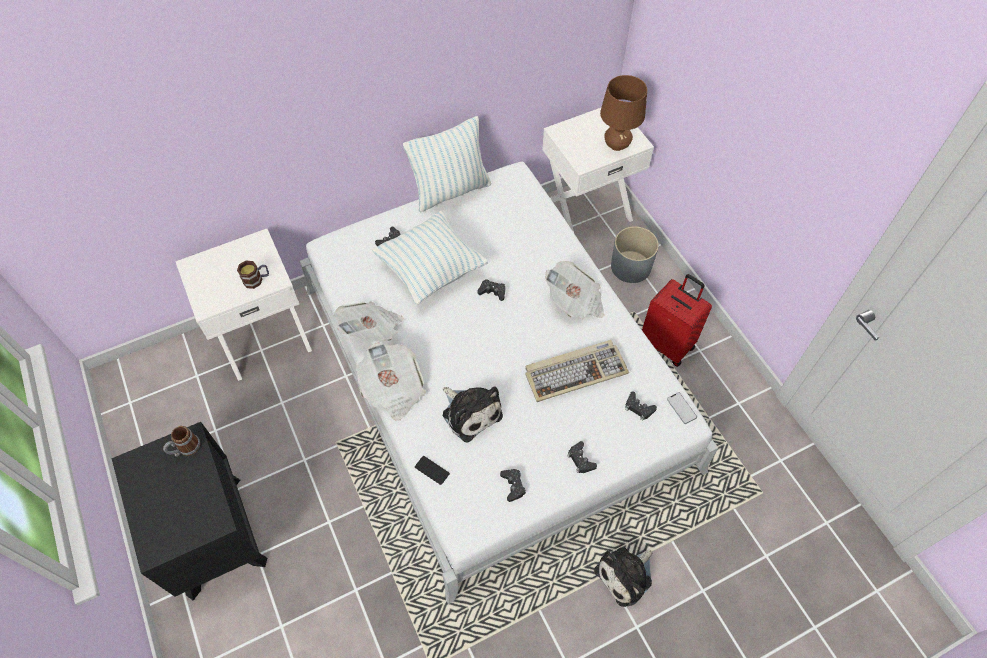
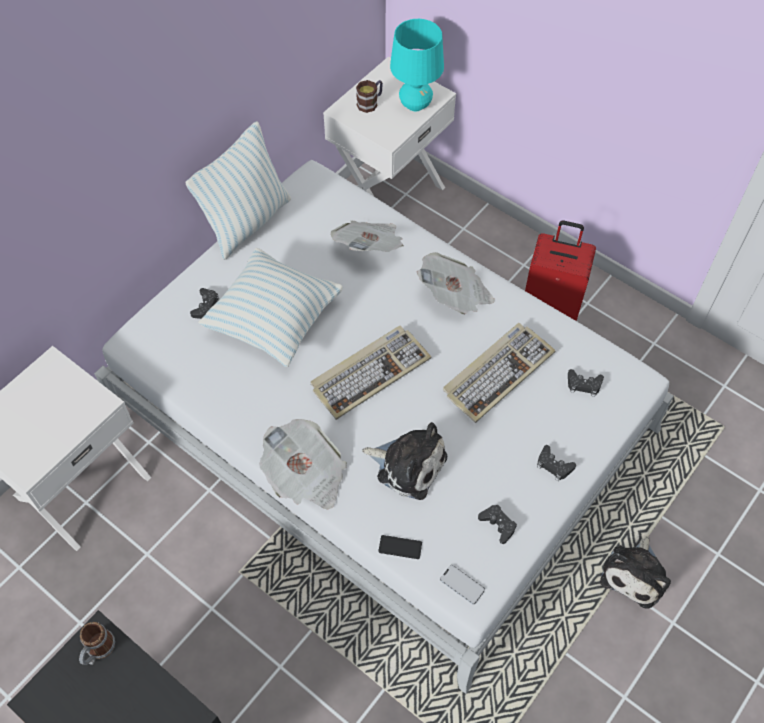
camera: 25 degrees left, 0 degrees up
(257, 280) = (75, 412): mug -> mug (370, 103)
(372, 330) = (243, 418): newspaper -> newspaper (370, 248)
(479, 333) = (370, 372): none -> keyboard
(492, 292) = (359, 320): black game controller -> none
(617, 145) = (415, 105): brown table lamp -> turquoise table lamp
(630, 267) = (469, 240): grey planter -> none
(681, 408) = (627, 367): phone -> phone (462, 584)

